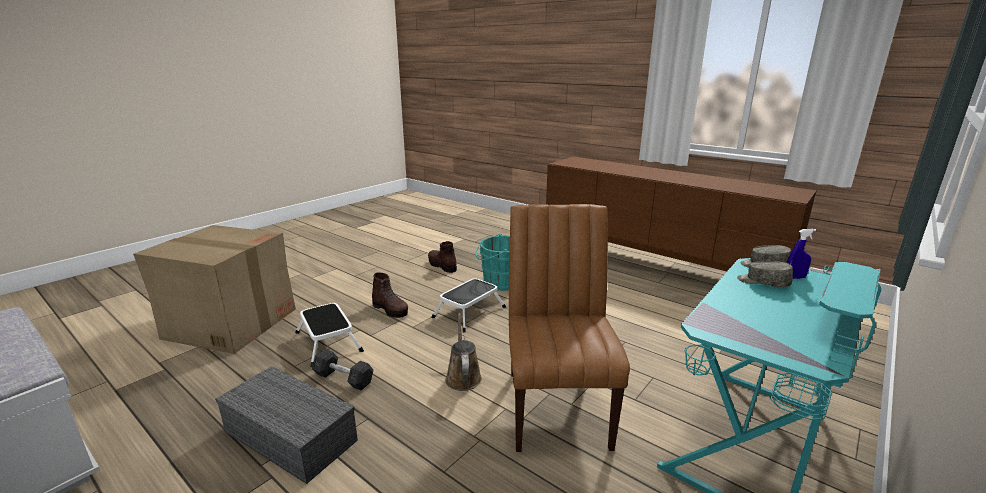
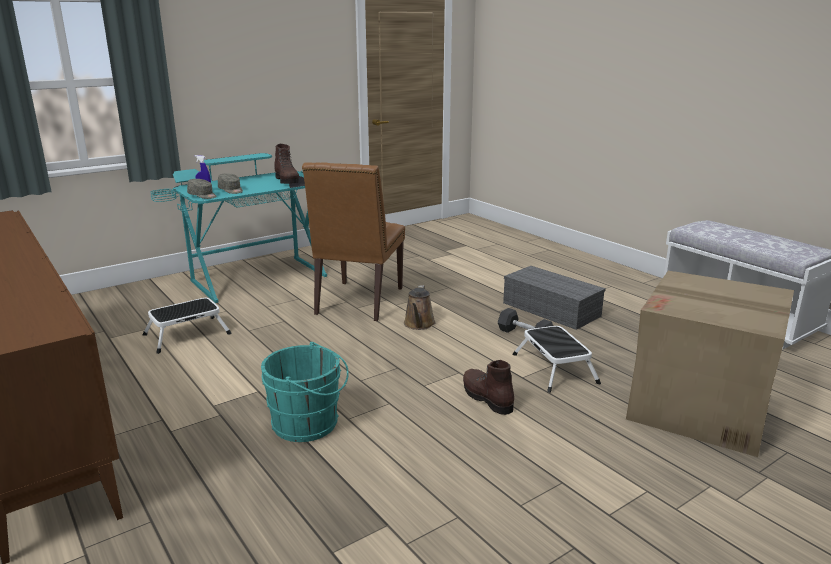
camera: 165 degrees left, 0 degrees up
(442, 266) = (388, 484): brown boot -> brown boot (287, 181)
(469, 312) = (384, 381): black step ladder -> black step ladder (187, 334)

